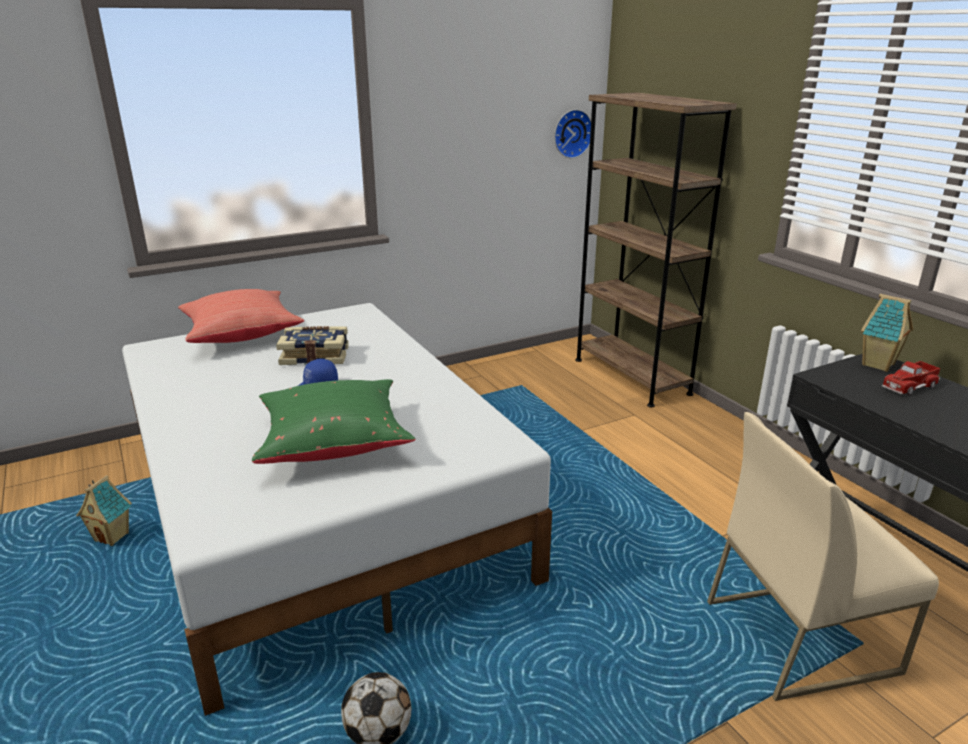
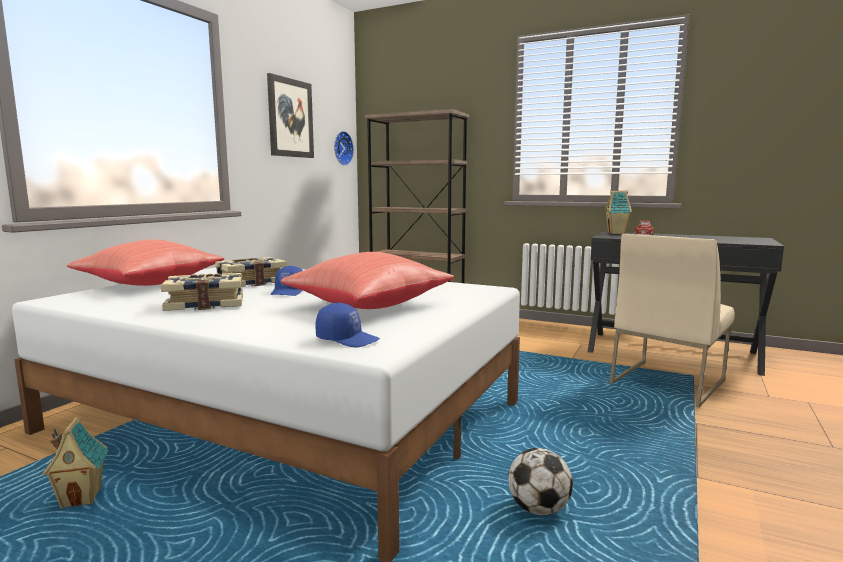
camera: 35 degrees left, 15 degrees down
(222, 504) = (348, 339): none -> blue cap
(224, 392) = (205, 304): none -> book
(333, 443) = (367, 305): green pillow -> red pillow
(478, 107) = (290, 118): none -> picture

